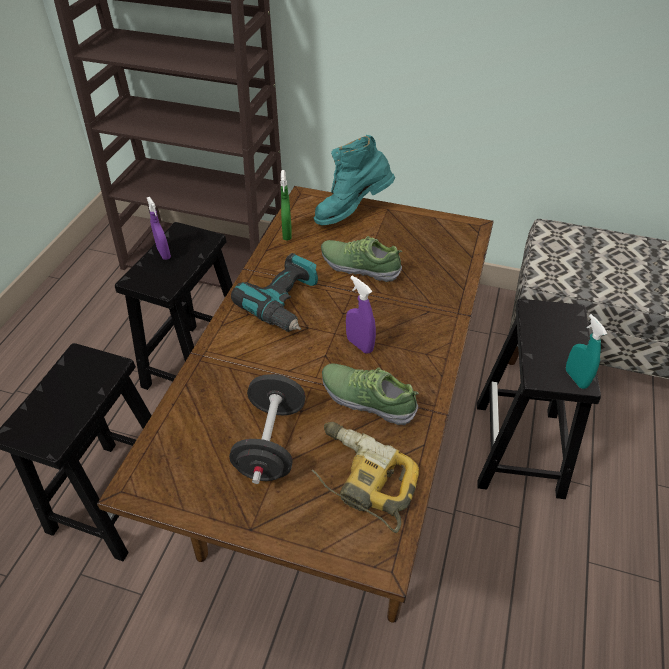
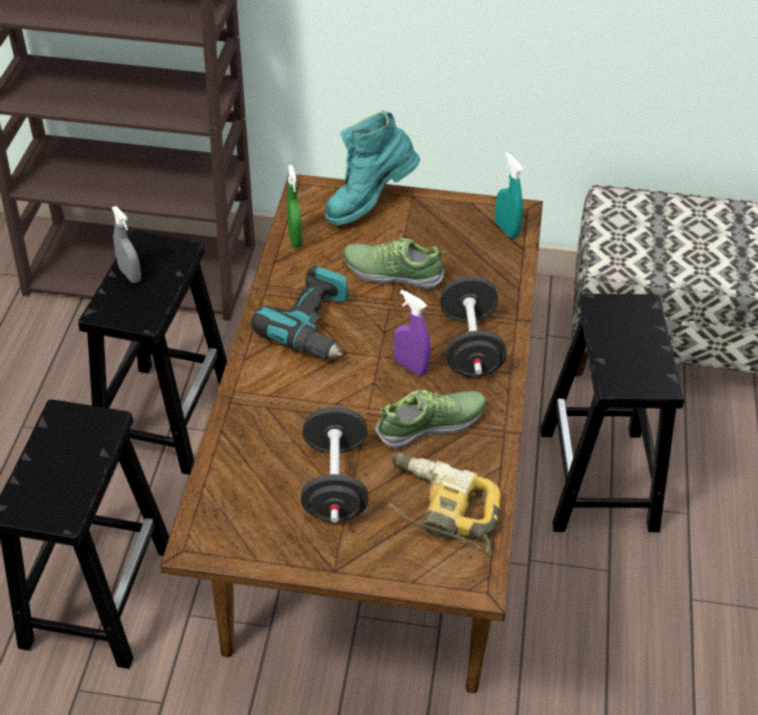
camera: 10 degrees left, 0 degrees up
(164, 253) = (130, 275): purple spray bottle -> grey spray bottle
(367, 398) = (431, 425): shoe -> shoe turned 135 degrees clockwise
(414, 332) = (470, 346): none -> black dumbbell
(576, 378) = (655, 381): turquoise spray bottle -> turquoise spray bottle (506, 229)

